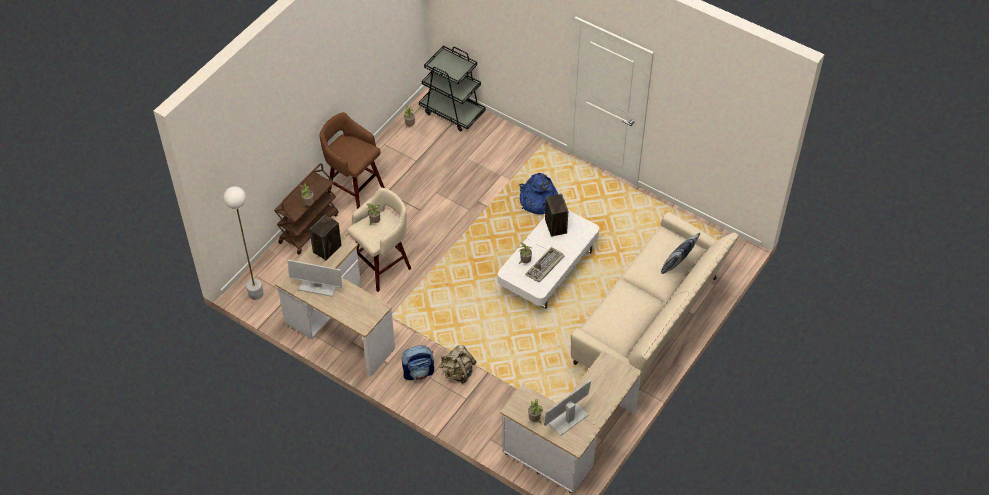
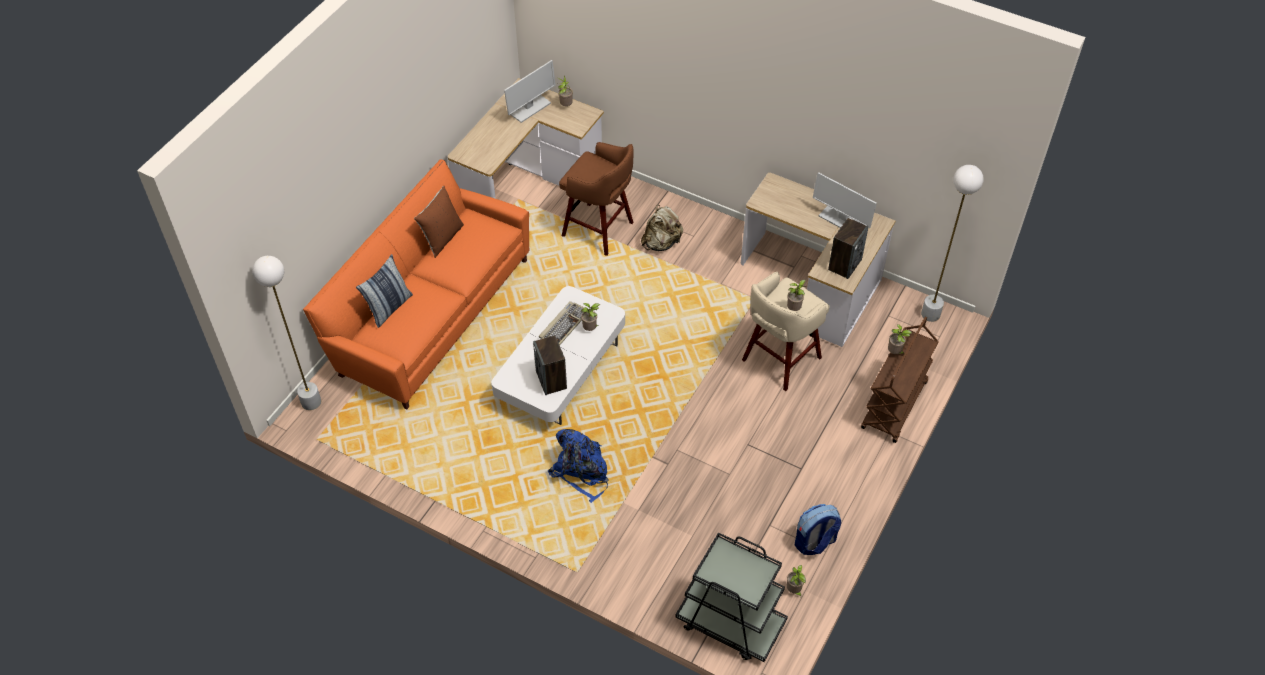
camera: 175 degrees right, 0 degrees up
(317, 287) = (841, 220): monitor -> monitor turned 150 degrees counterclockwise
(354, 190) = (849, 468): brown stool -> brown stool (599, 230)
(418, 372) = (707, 240): backpack -> backpack (814, 542)
(641, 322) = (442, 238): none -> brown pillow
(650, 322) = (430, 314): beige sofa -> orange sofa
(732, 260) = (311, 402): none -> white floor lamp

